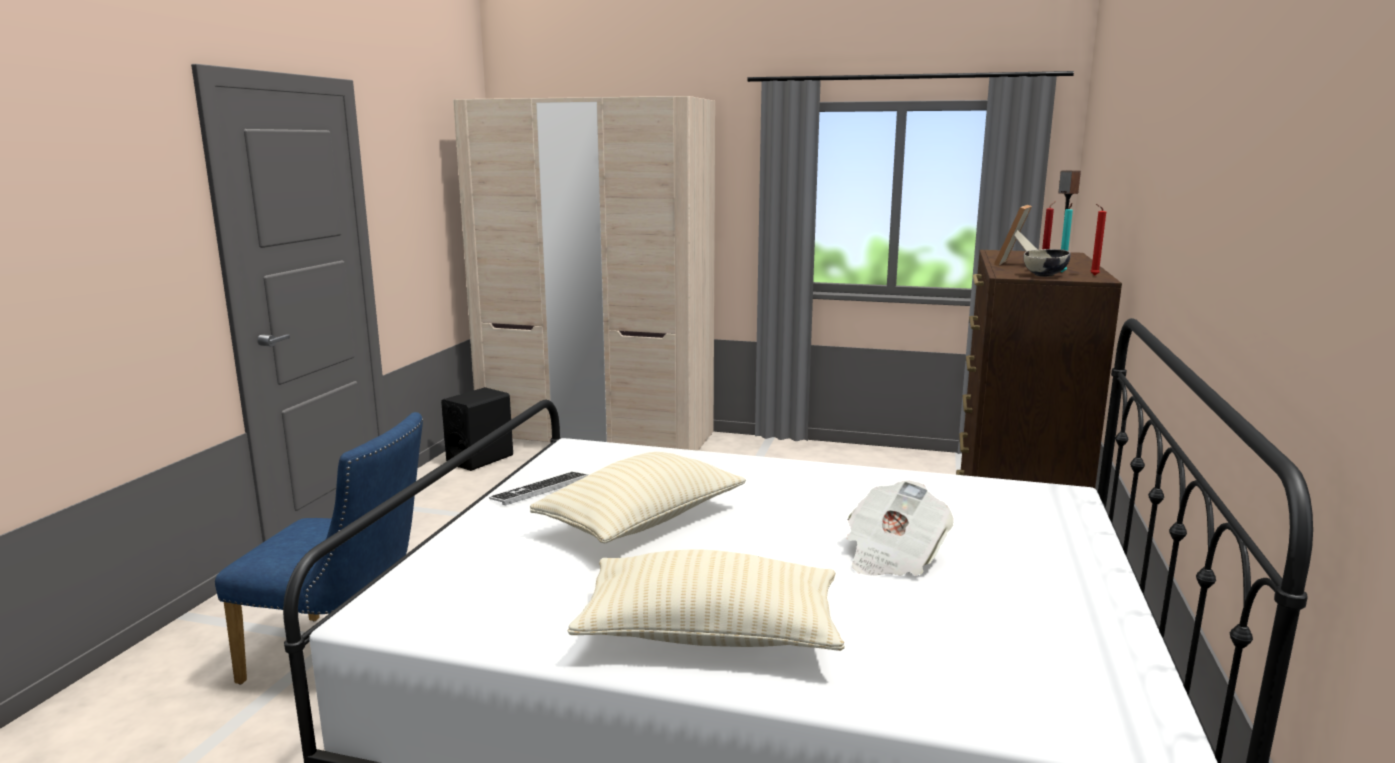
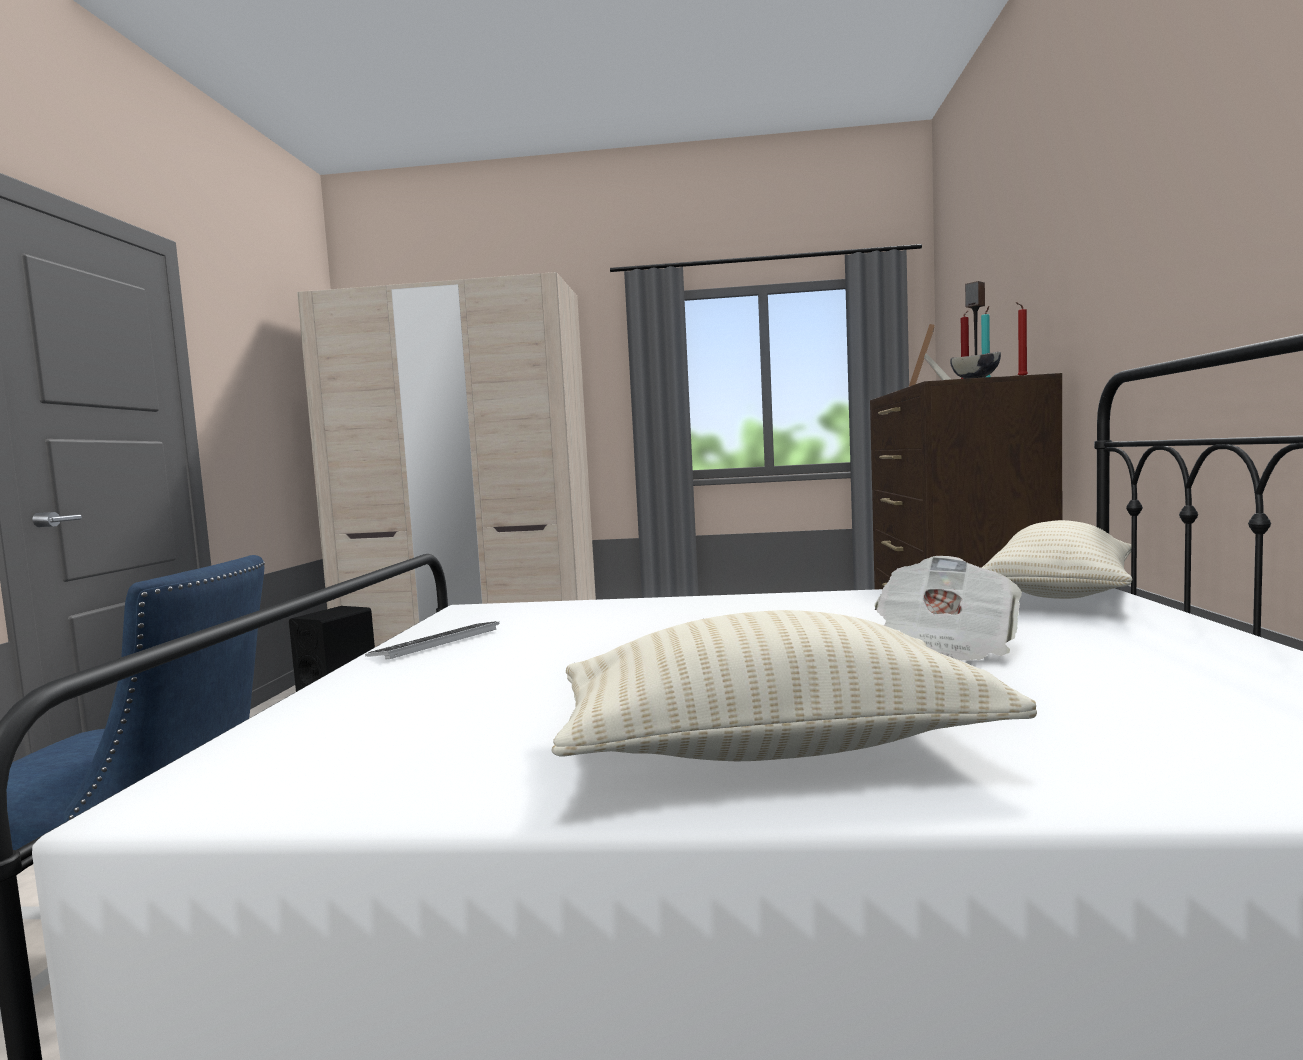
camera: 10 degrees left, 10 degrees down
(642, 521) = (590, 653): beige pillow -> beige pillow (1060, 593)

